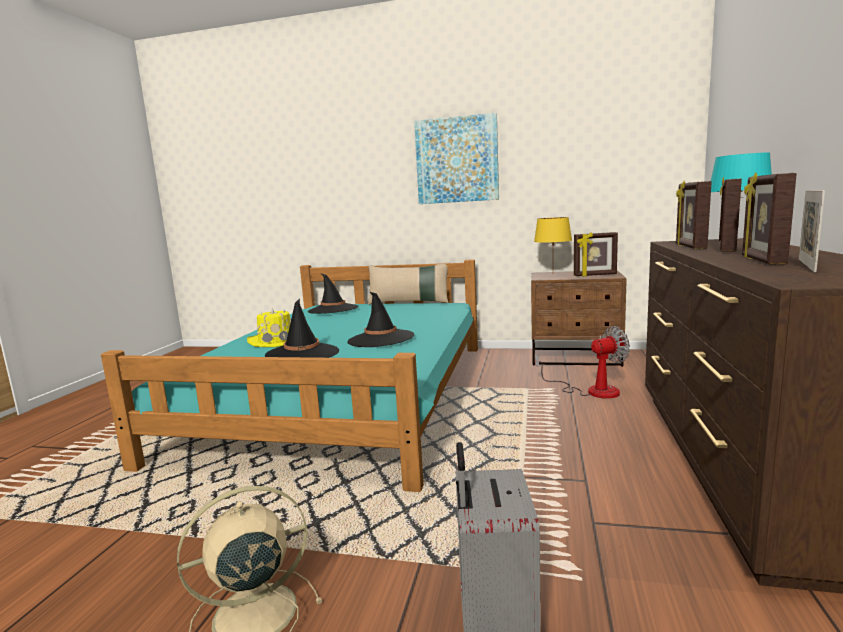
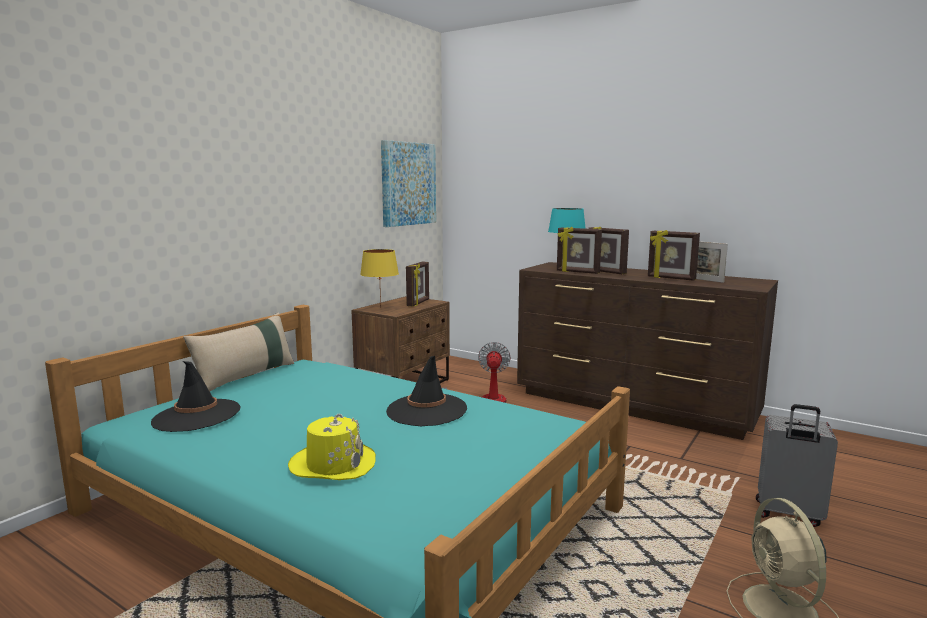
camera: 70 degrees left, 0 degrees up
(302, 354) = (436, 452): black hat -> none
(457, 160) = (276, 183): picture -> picture (408, 184)

